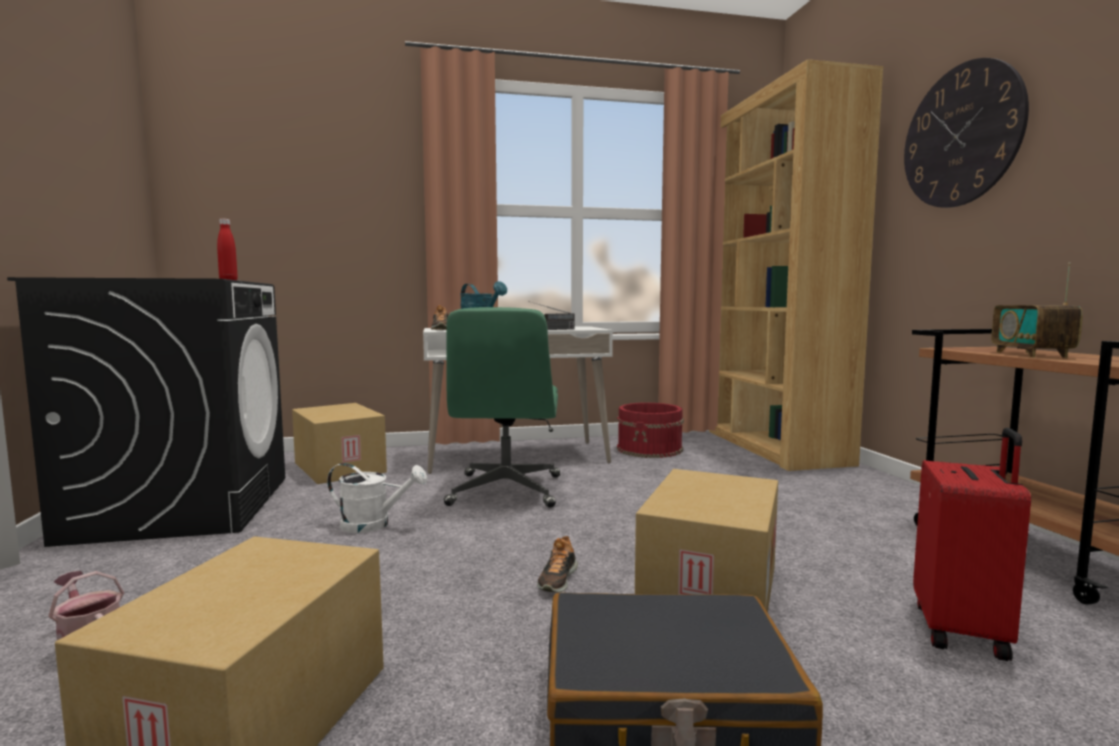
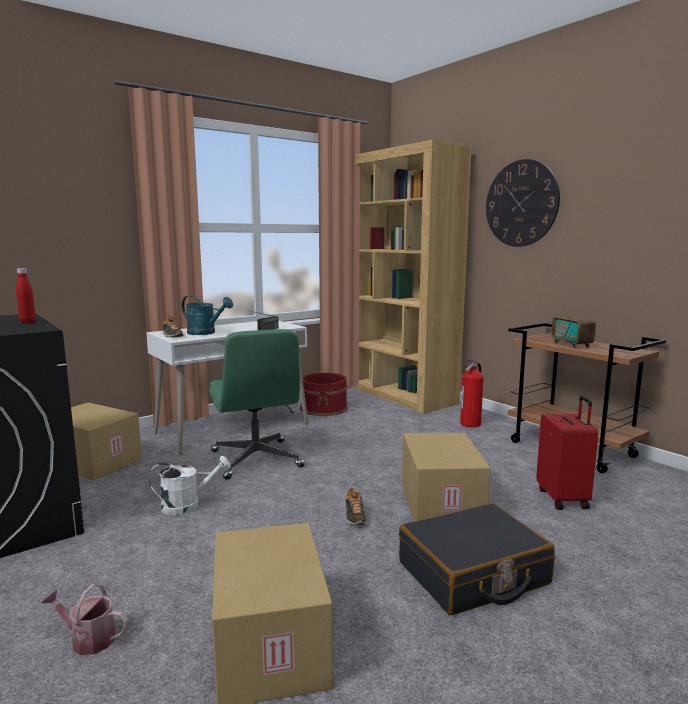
camera: 25 degrees left, 5 degrees up
(857, 492) = (471, 424): none -> fire extinguisher

